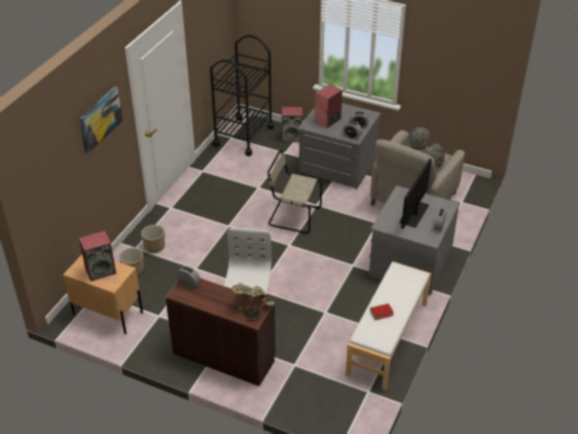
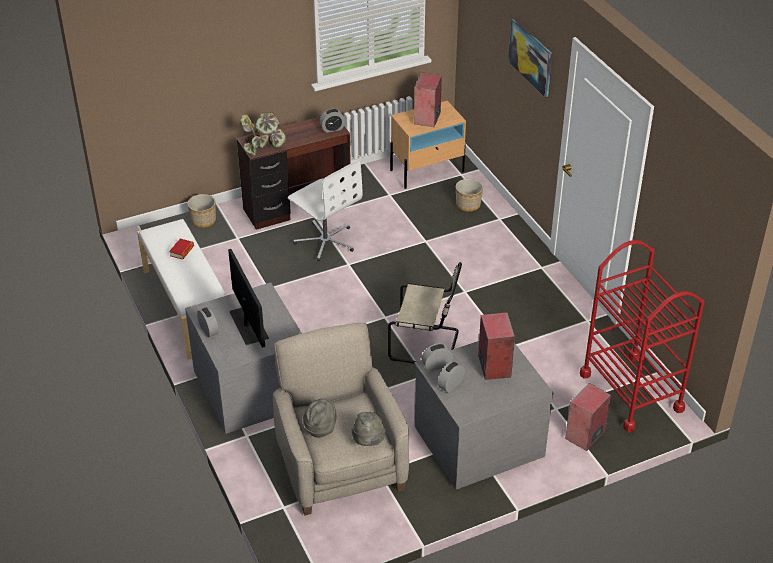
camera: 130 degrees right, 0 degrees up
(154, 247) = (487, 230): planter -> planter (203, 221)
(243, 136) = (631, 392): black cart -> red cart
(292, 216) = (427, 345): beige chair -> beige chair turned 45 degrees clockwise

